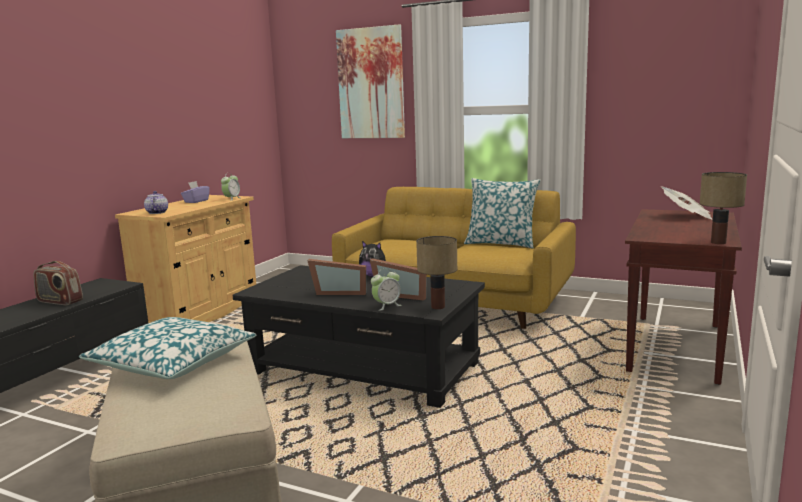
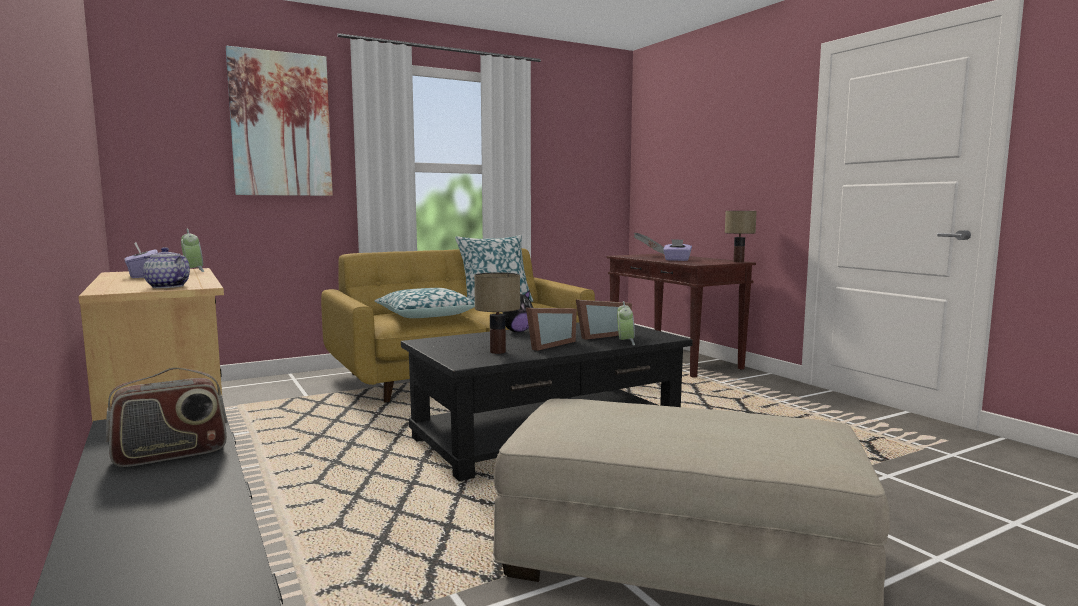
camera: 55 degrees left, 5 degrees down
(173, 363) = (640, 425): pillow -> pillow (426, 315)
(438, 307) = (658, 334): table lamp -> table lamp (498, 352)
(665, 227) = (677, 260): none -> purple tissue box

